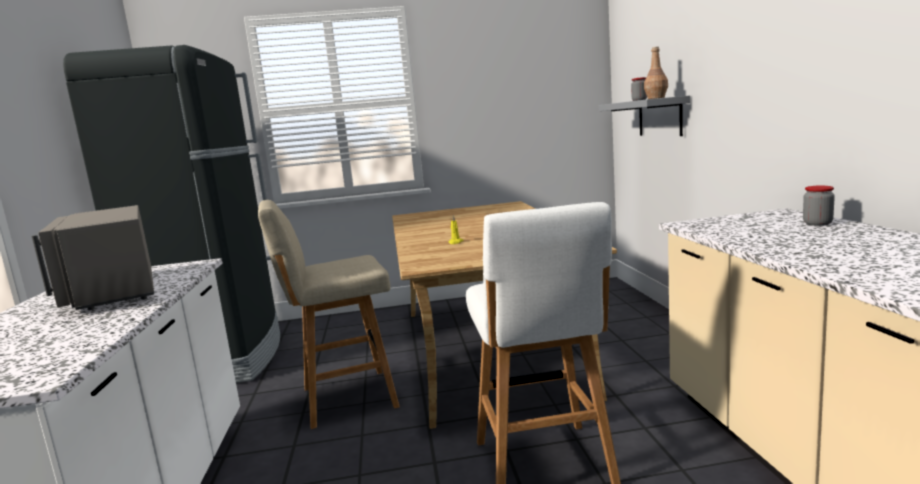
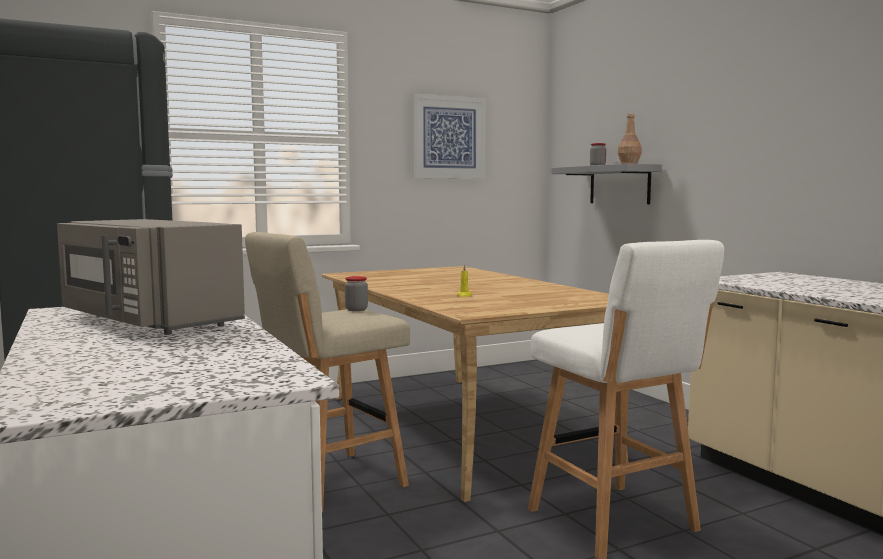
camera: 20 degrees left, 5 degrees down
(507, 86) = (448, 137): none -> picture
(817, 223) = (829, 280): jar -> jar (356, 309)

